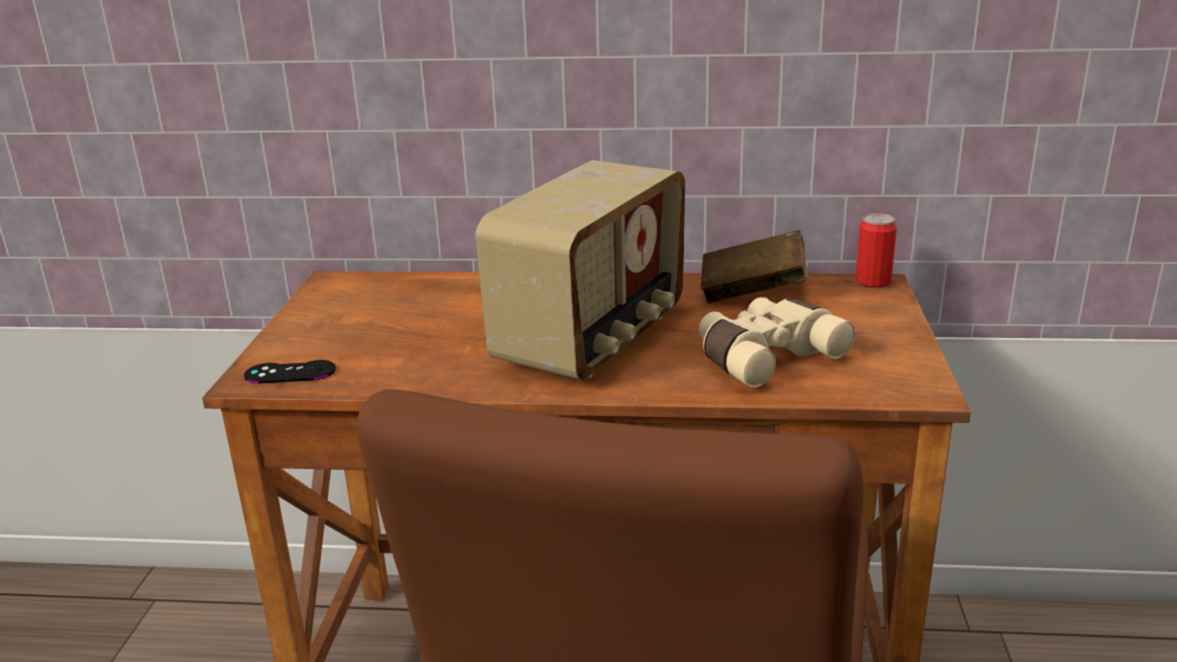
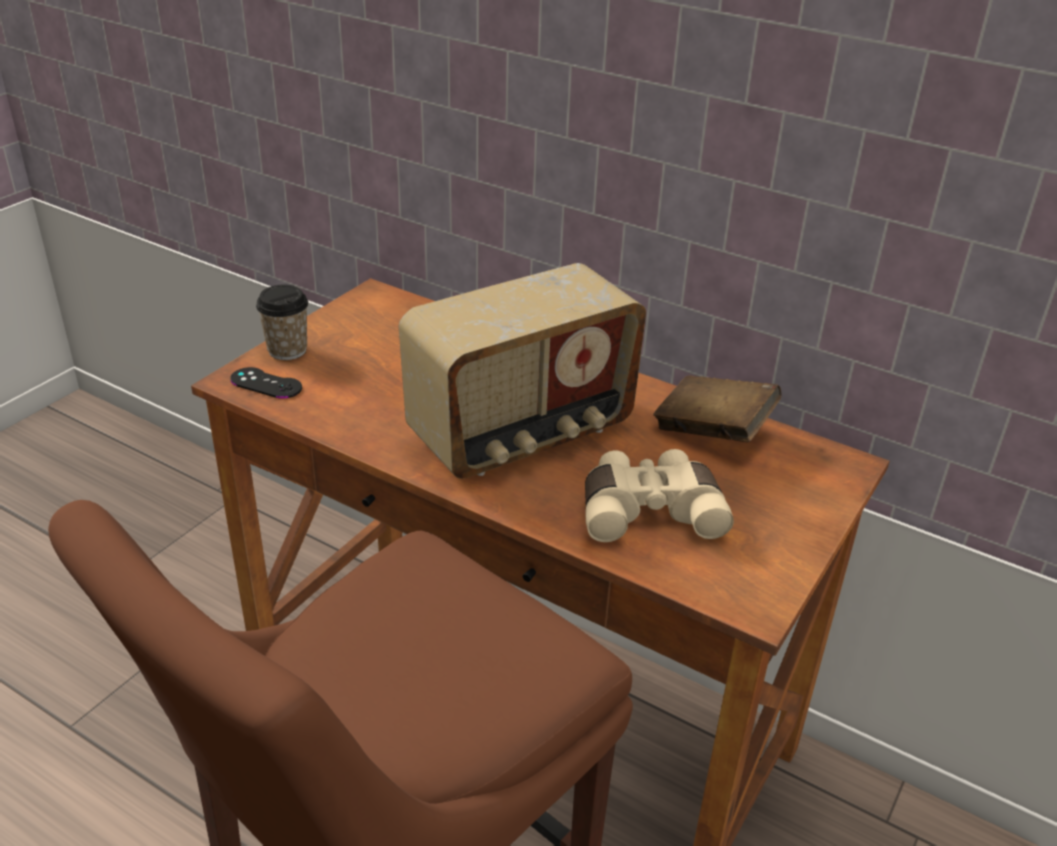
camera: 25 degrees right, 10 degrees up
(285, 342) = (287, 350): none -> cup
(873, 281) = (845, 459): can -> none

